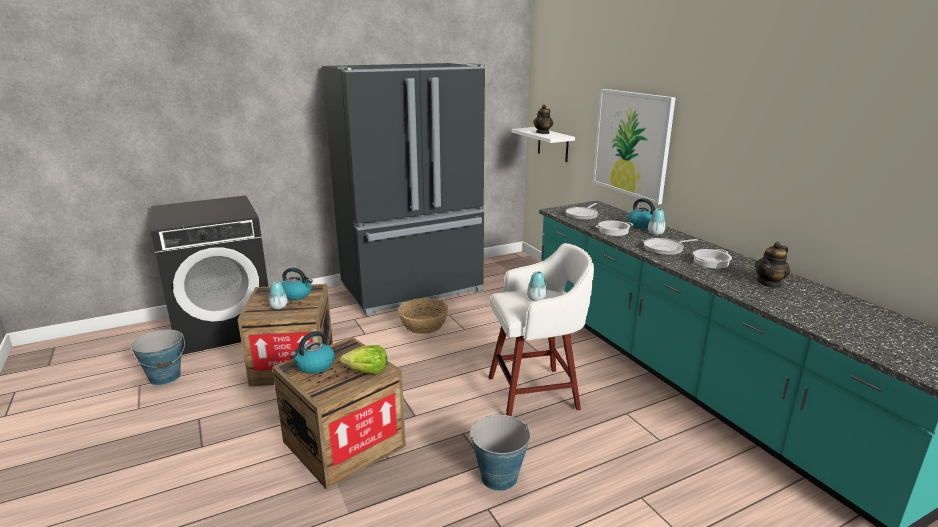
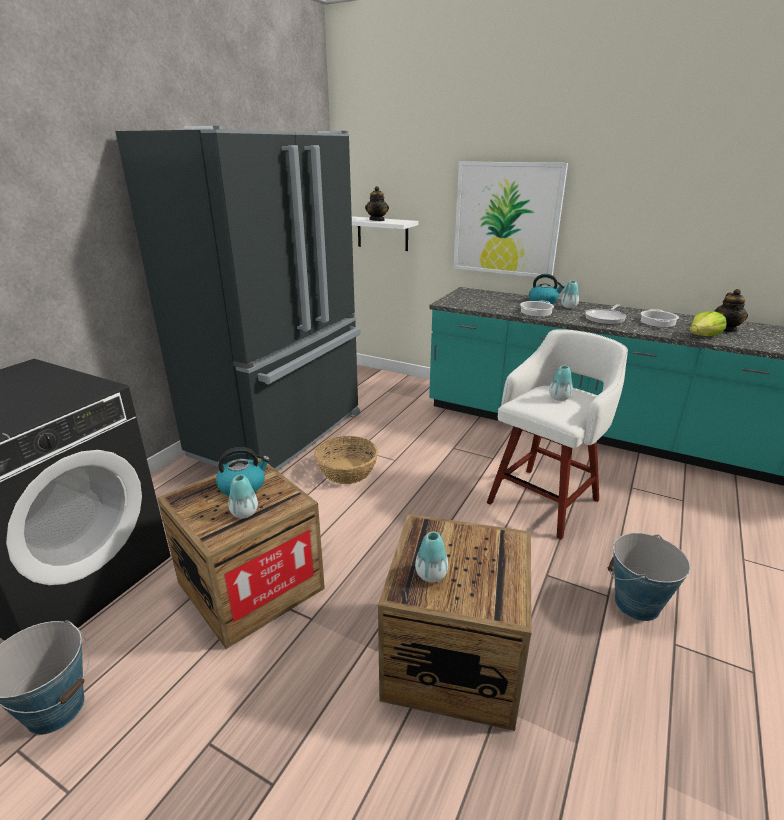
camera: 35 degrees left, 5 degrees up
(314, 366) = (431, 575): kettle -> vase
(367, 371) = (500, 550): lettuce -> lettuce (703, 336)
(582, 215) = (479, 302): frying pan -> none

